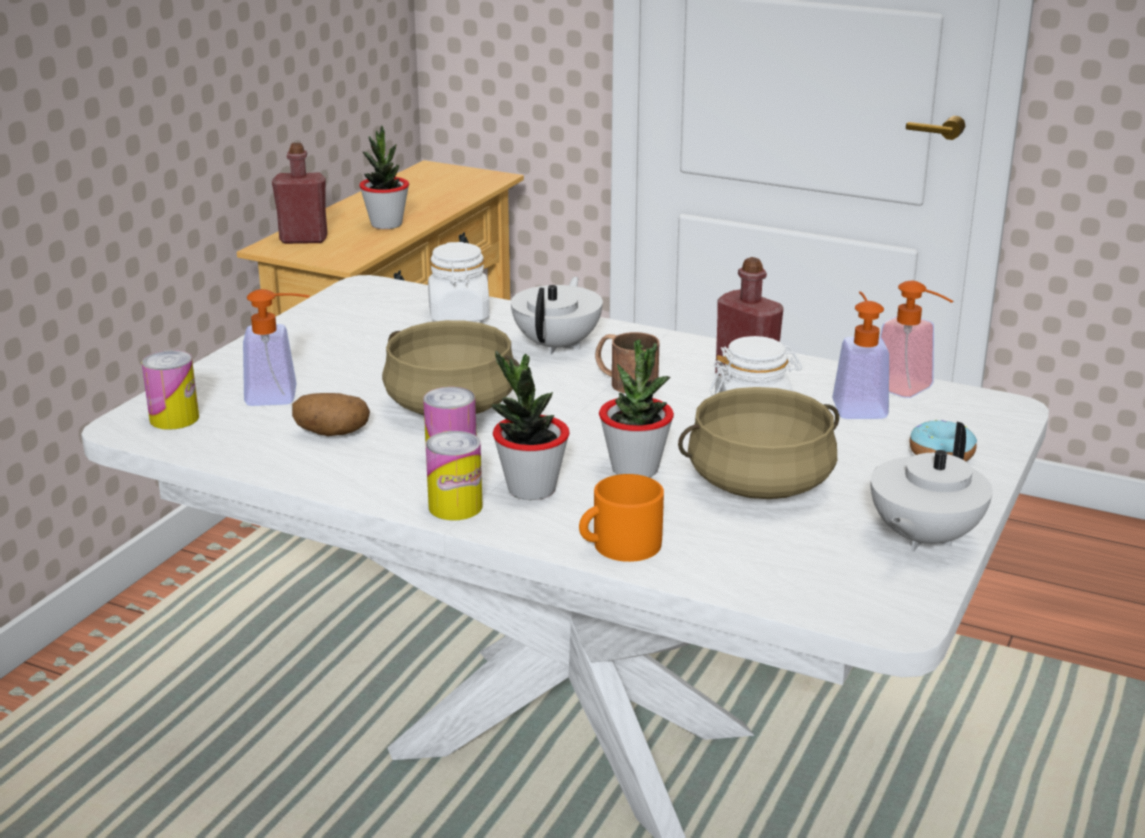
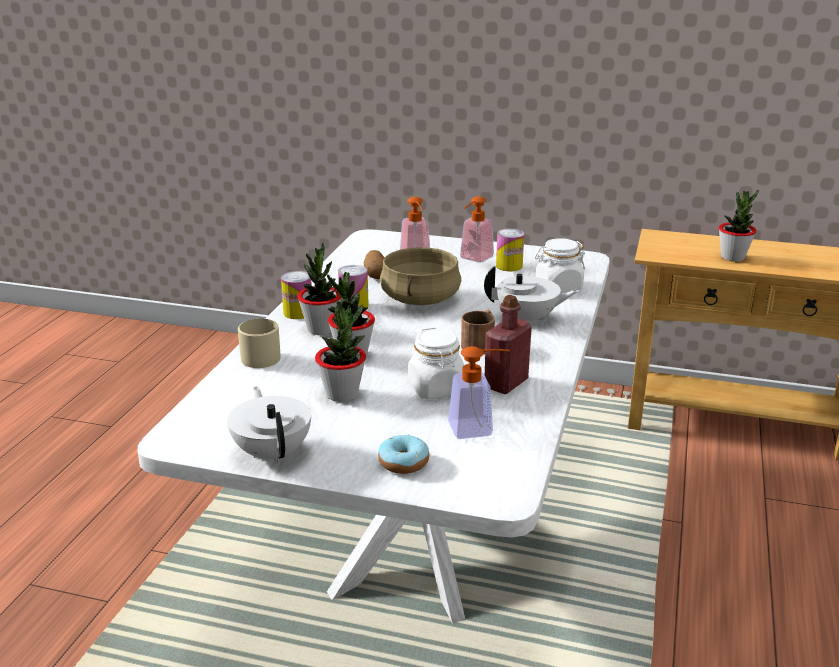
camera: 80 degrees right, 0 degrees up
(174, 418) = (381, 243): can -> can (509, 266)
(303, 239) = (678, 240): red bottle -> none
(619, 545) = (258, 356): orange mug -> beige mug
(760, 483) = (342, 394): beige cooking pot -> potted plant
(910, 390) = (518, 451): soap dispenser -> soap dispenser (473, 259)
(922, 538) = (272, 452): white teapot -> white teapot turned 45 degrees clockwise

